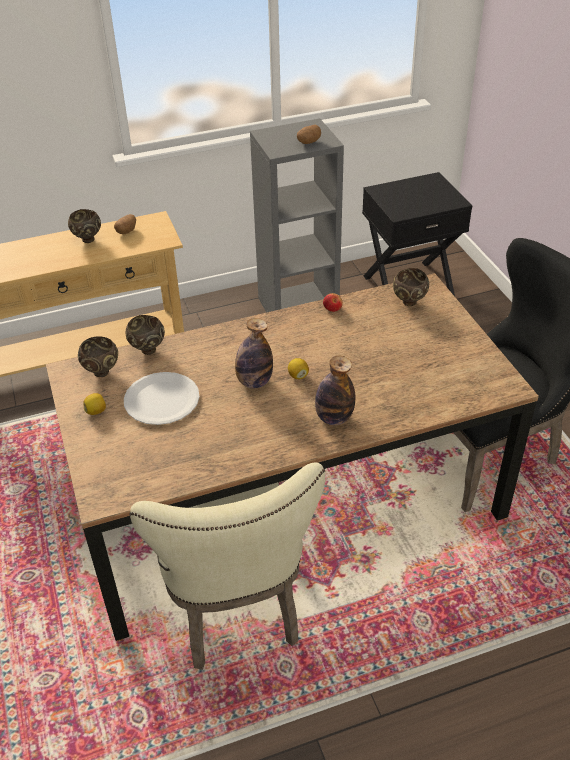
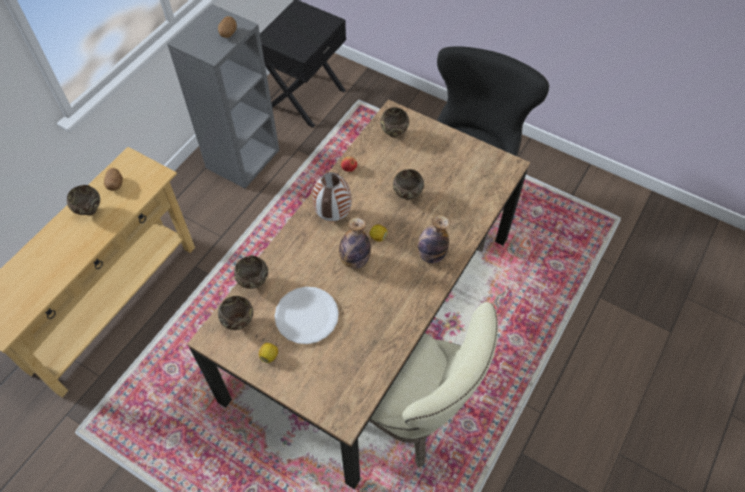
camera: 40 degrees left, 15 degrees up
(275, 336) = (333, 215): none -> vase
(365, 357) = (407, 196): none -> brown bowl

